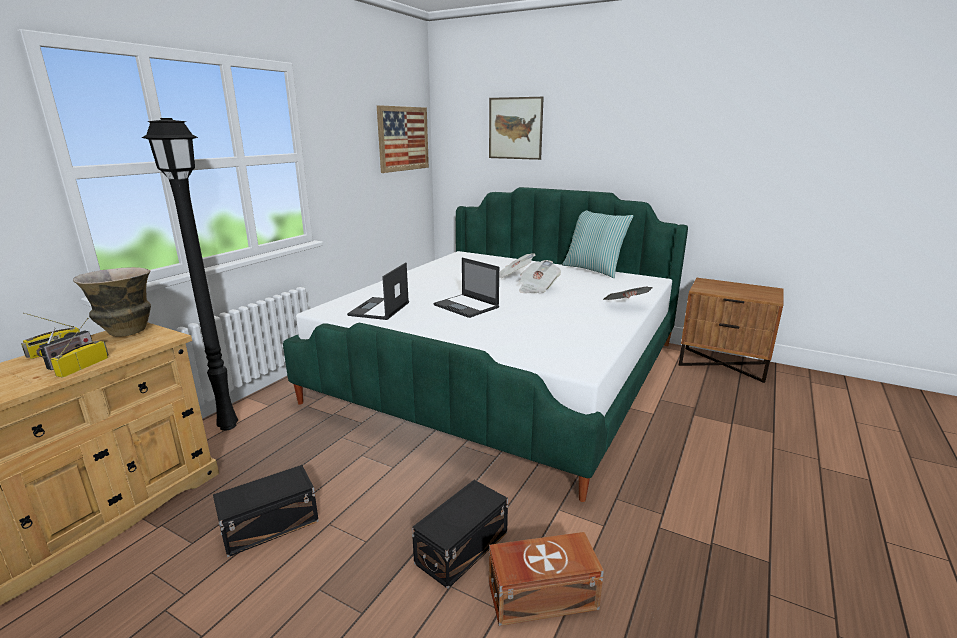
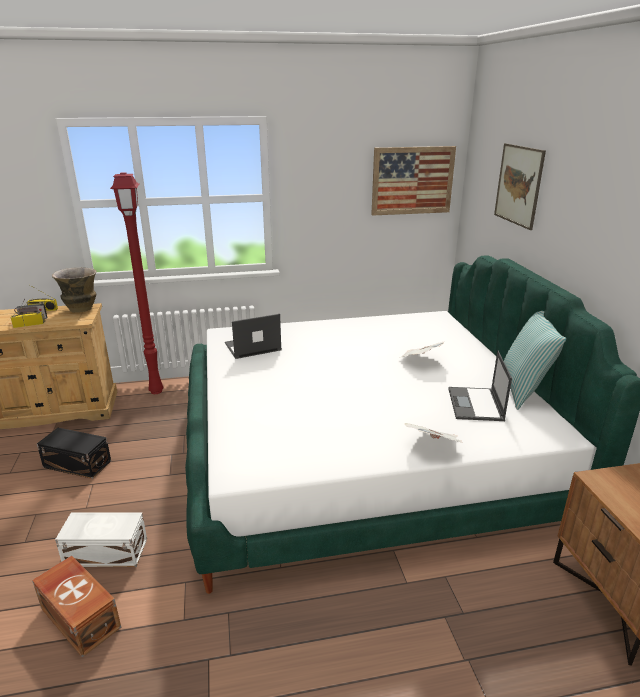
camera: 50 degrees right, 5 degrees up
(228, 425) = (157, 391): black floor lamp -> red floor lamp
(460, 548) = (105, 551): black storage box -> white storage box
(467, 306) = (307, 373): laptop -> laptop (475, 405)
(537, 288) = (405, 383): newspaper -> none

